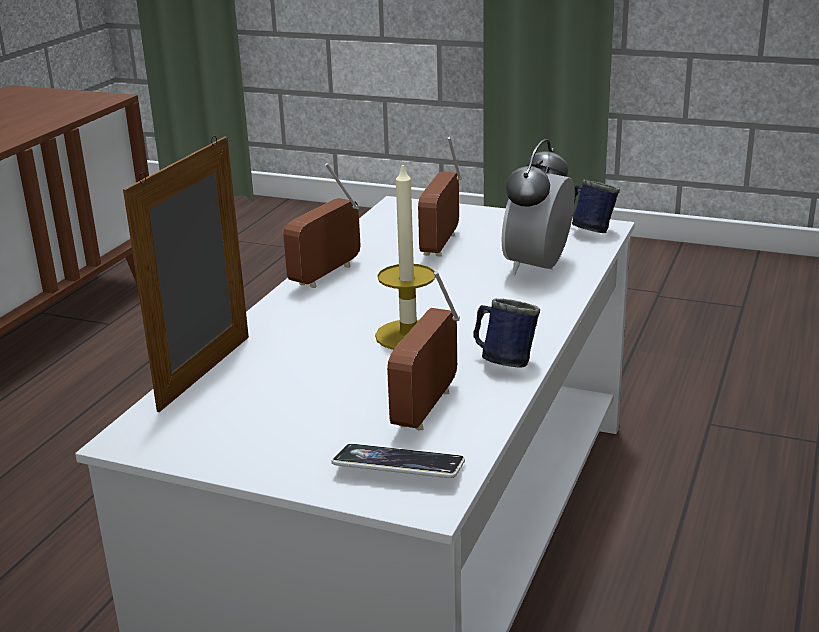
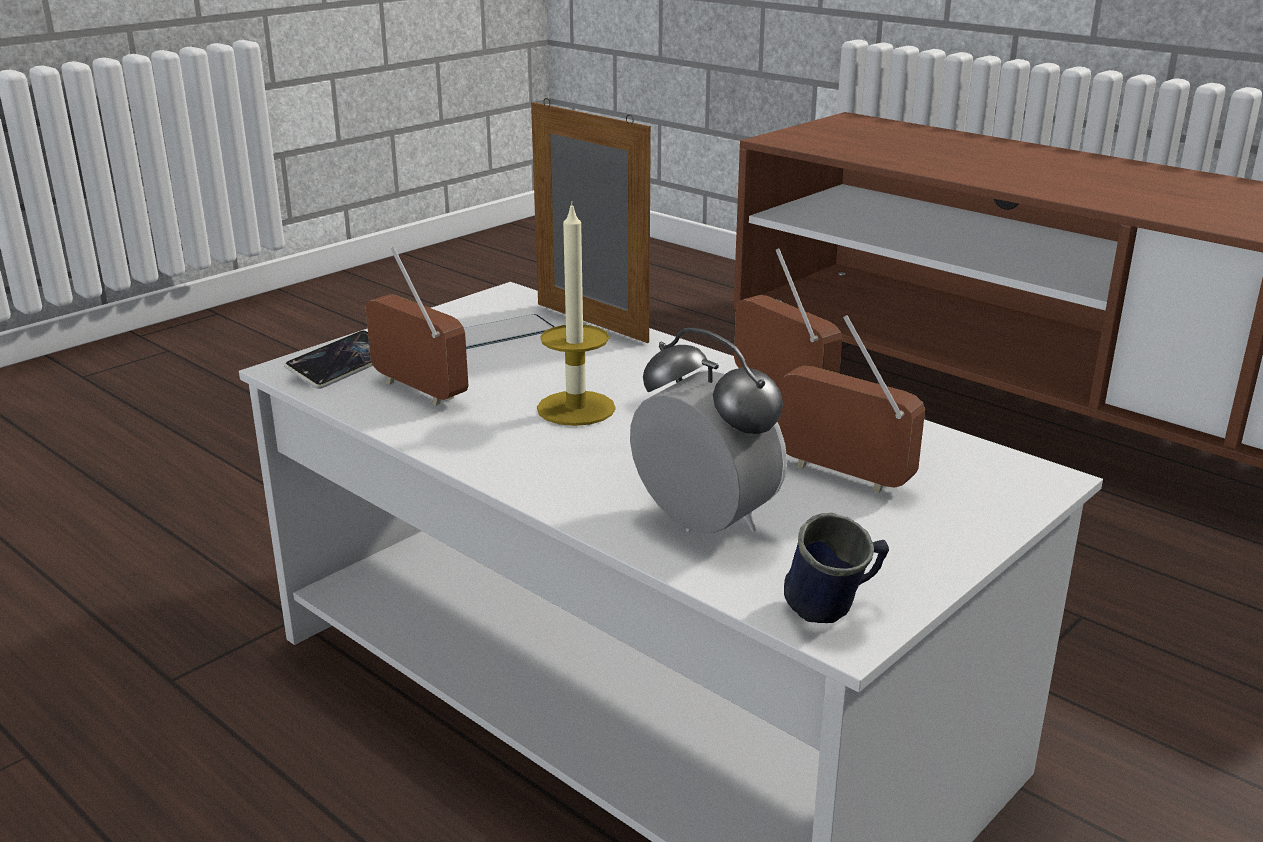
camera: 110 degrees right, 0 degrees up
(257, 410) = (500, 333): none -> phone
(503, 361) = (463, 441): blue mug -> none

